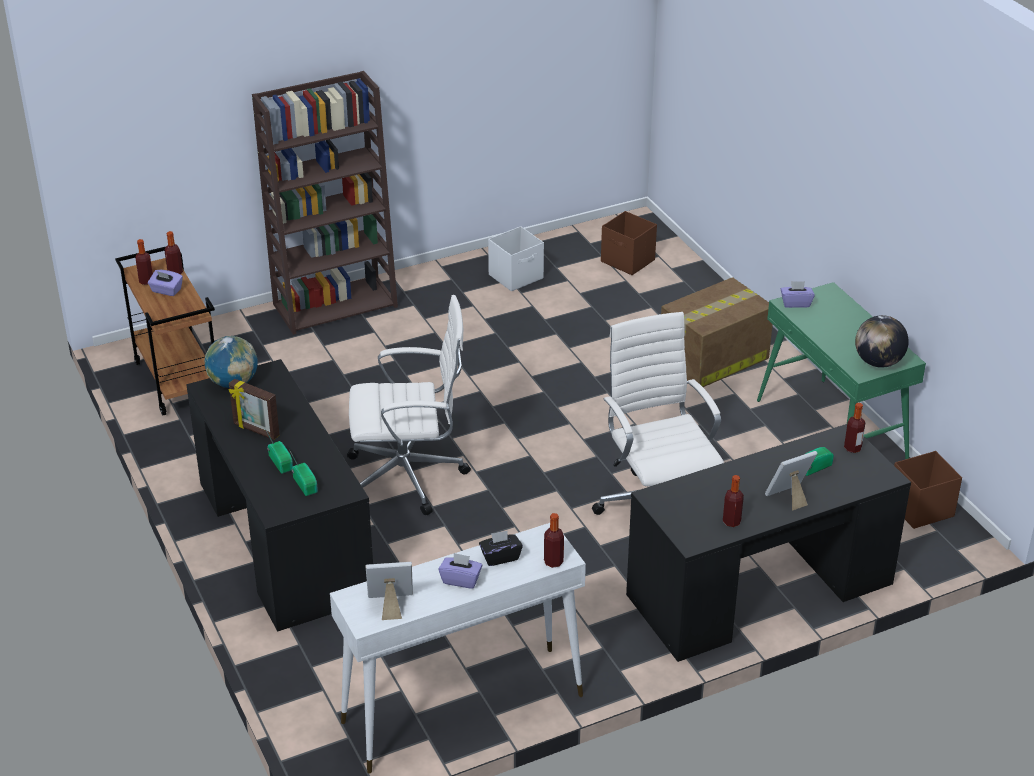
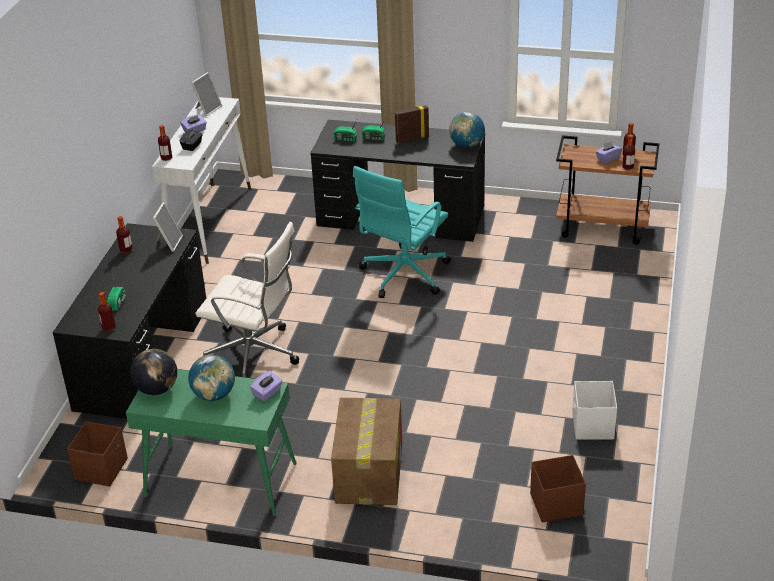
camera: 130 degrees right, 0 degrees up
(336, 304) = (637, 320): brown bookcase -> none
(409, 476) = (403, 275): white office chair -> turquoise office chair
(789, 497) = (111, 279): picture frame -> picture frame (168, 243)
(838, 328) = (214, 395): none -> globe

